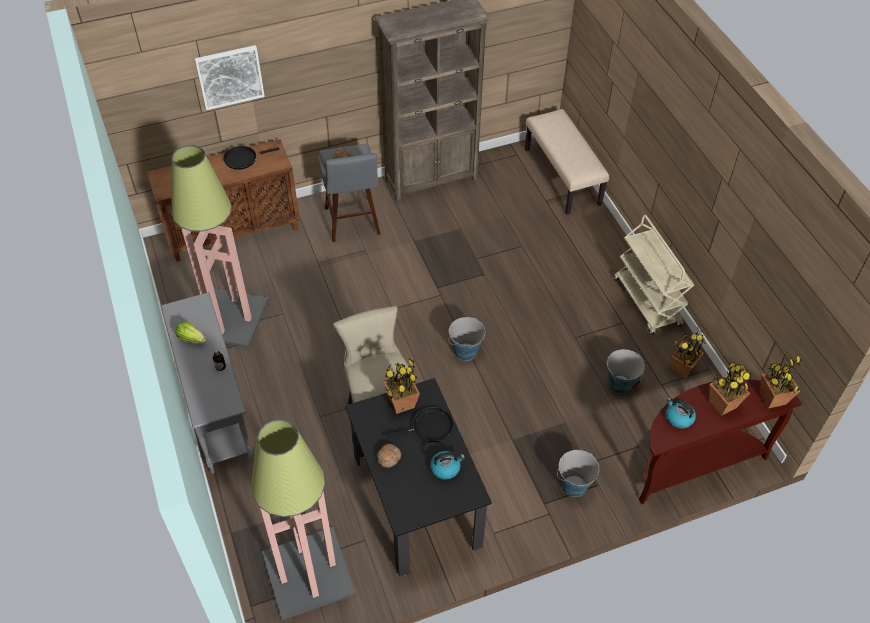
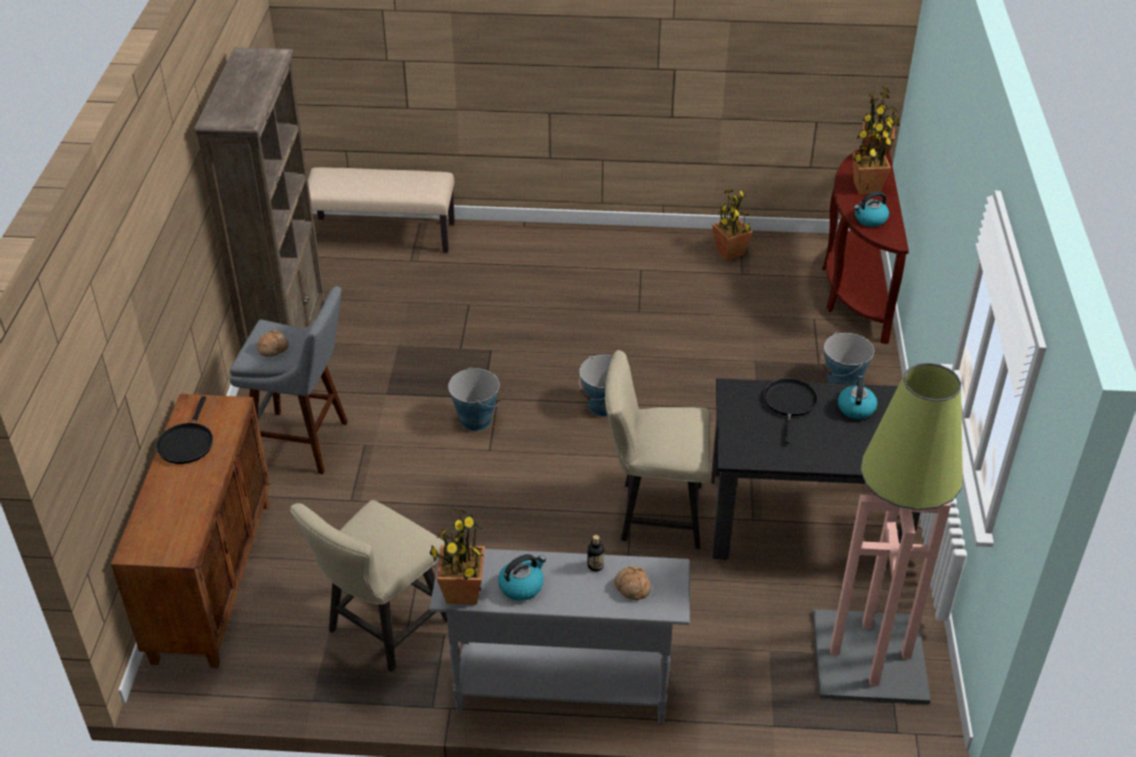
camera: 65 degrees left, 10 degrees down
(191, 338) = (522, 586): lettuce -> kettle
(228, 317) = (382, 630): floor lamp -> beige chair
(230, 76) = (126, 322): picture -> none
(388, 457) = (818, 451): bread -> bread (632, 587)
(401, 403) = (741, 417): potted plant -> potted plant (463, 592)
(620, 384) = (725, 302): bucket -> bucket (476, 420)
(647, 302) = (624, 242): beige cart -> none

